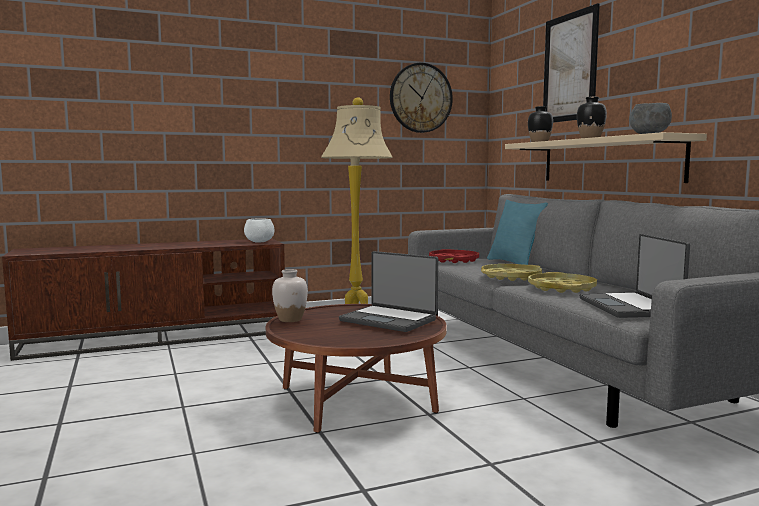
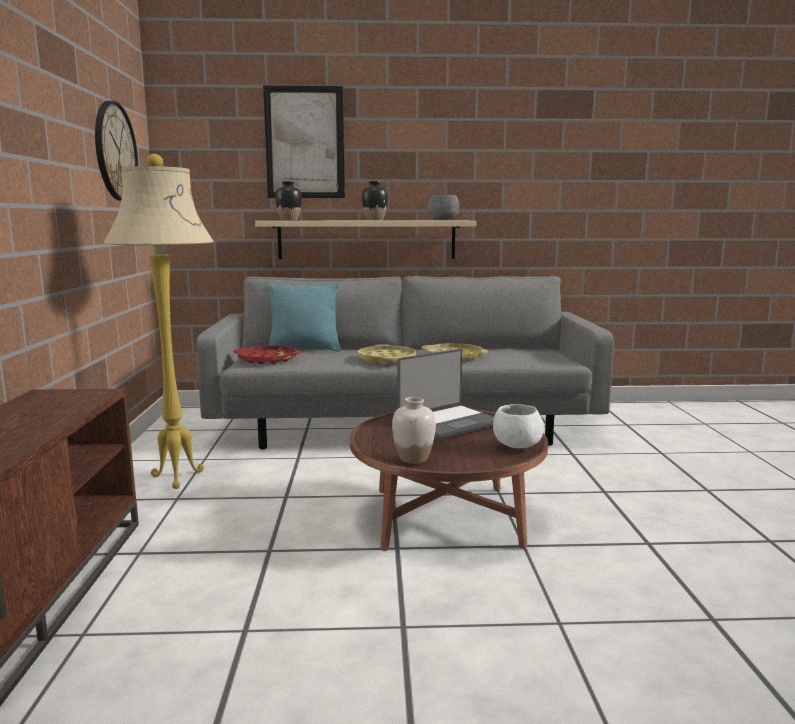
camera: 70 degrees left, 5 degrees up
(259, 242) = (75, 397): white bowl -> white bowl (517, 445)
(631, 307) = (534, 357): laptop -> none

